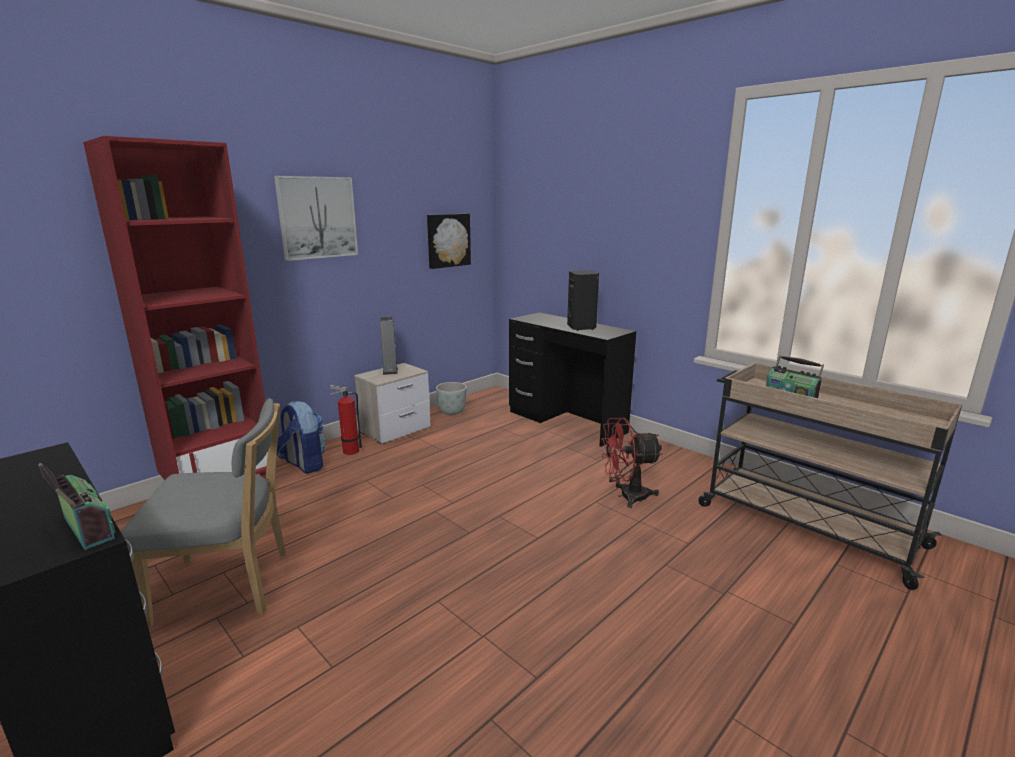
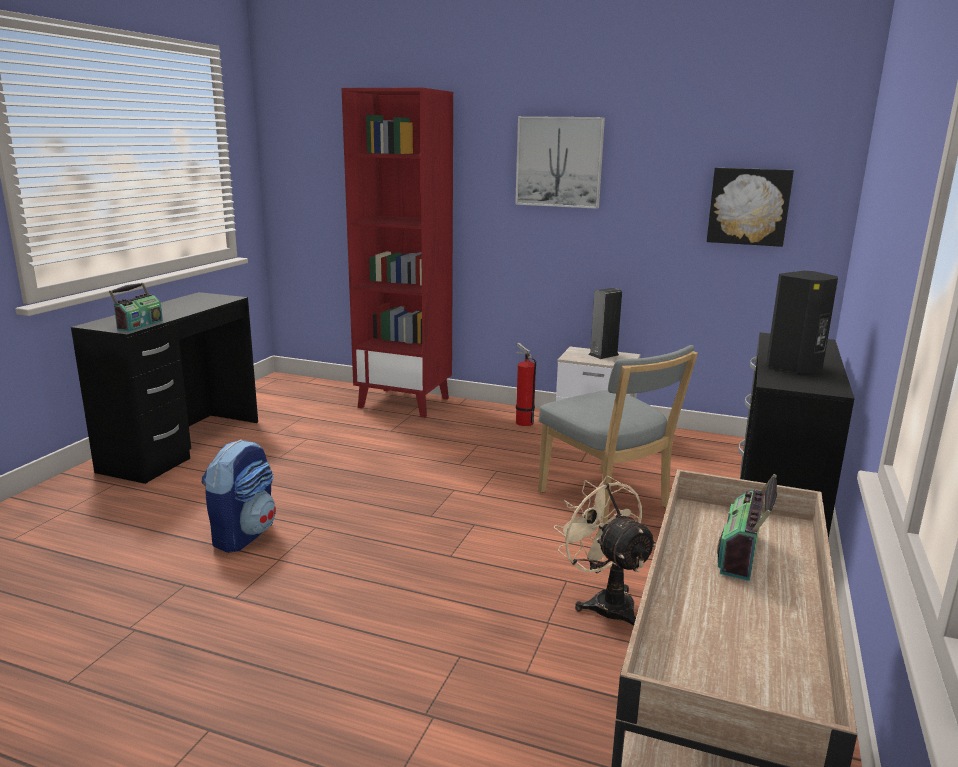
camera: 65 degrees right, 0 degrees up
(230, 587) = (292, 446): grey chair -> grey chair (607, 502)
(303, 464) = (478, 413): backpack -> backpack (243, 534)
(452, 412) = (684, 442): grey planter -> none
(626, 496) = (605, 603): red fan -> beige fan

